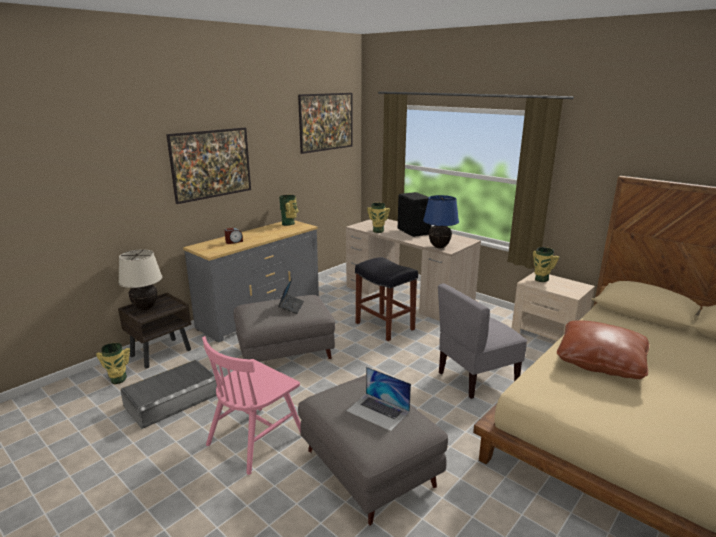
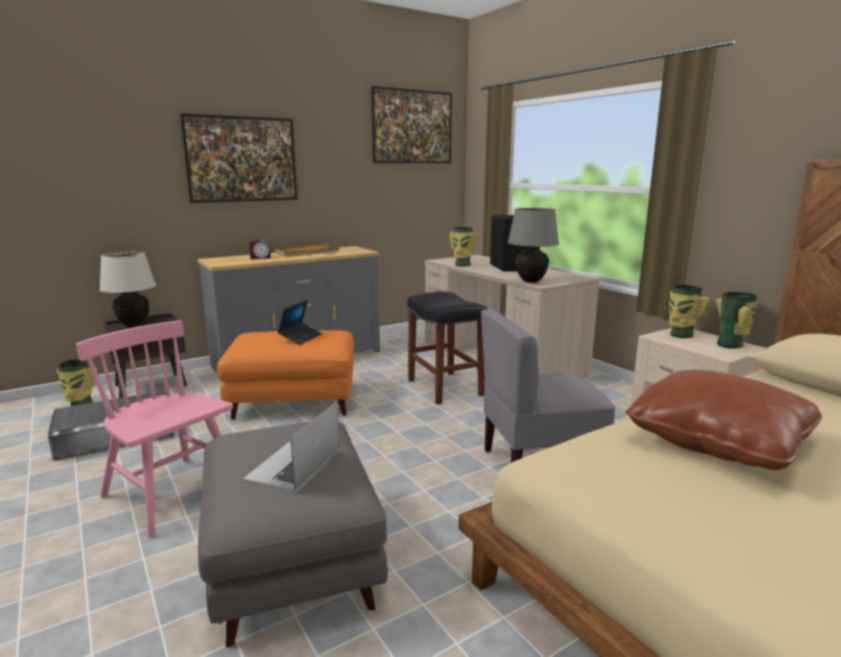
camera: 15 degrees right, 5 degrees down
(256, 439) = (172, 494): pink chair -> pink chair turned 75 degrees clockwise
(263, 232) = (307, 252): none -> beige tray
(285, 352) = (294, 401): grey ottoman -> orange ottoman
(289, 223) = (347, 248): vase -> vase (731, 345)
(378, 411) = (293, 463): laptop -> laptop turned 60 degrees clockwise
(439, 246) = (530, 281): blue table lamp -> grey table lamp

